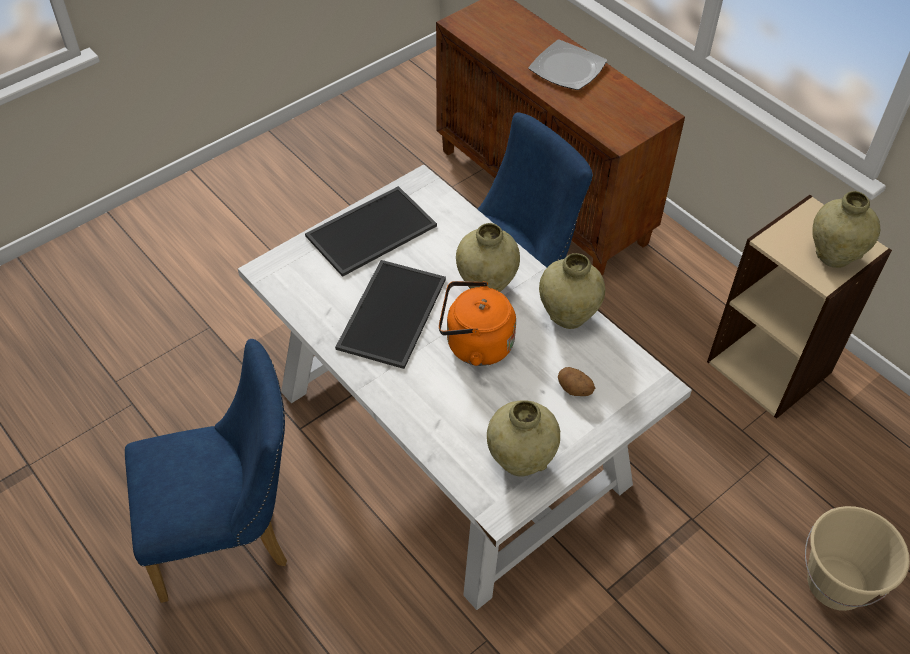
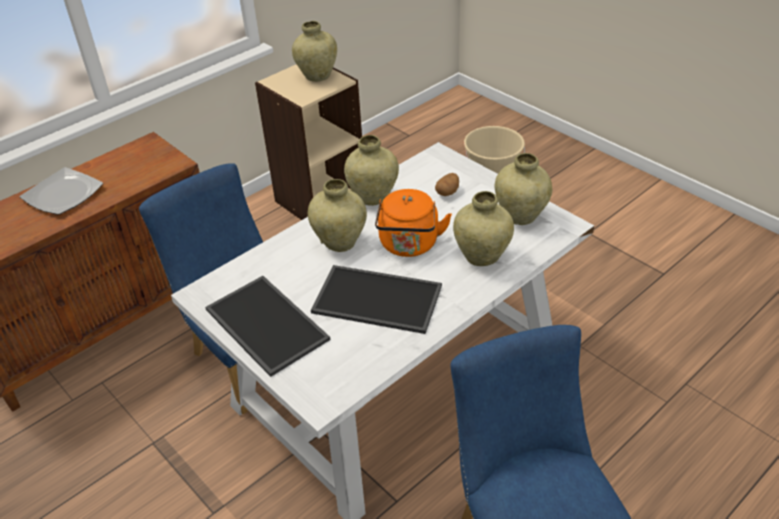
camera: 90 degrees left, 10 degrees down
(447, 411) = (482, 257): none -> beige vase

